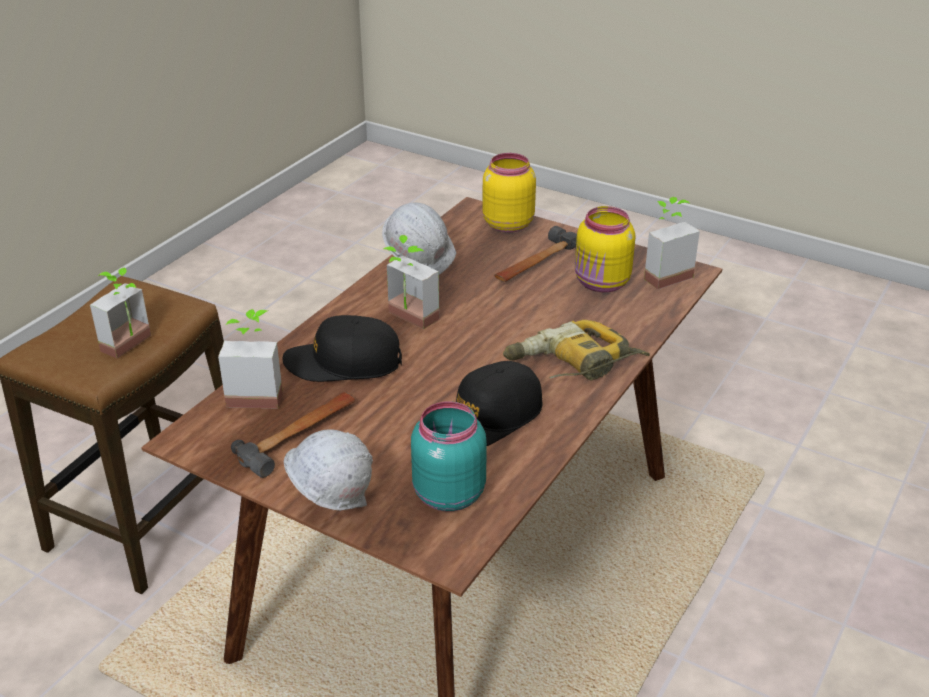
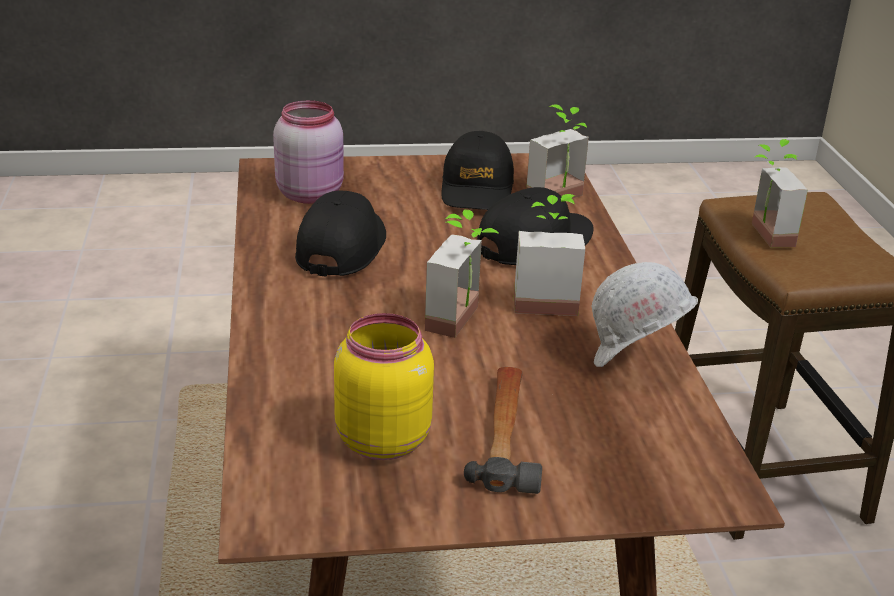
camera: 140 degrees right, 5 degrees down
(299, 436) = (477, 189): hammer -> black cap
(331, 506) = (386, 165): white hard hat -> none
(446, 494) = (311, 194): turquoise jar -> pink jar
(506, 224) = (641, 489): yellow jar -> none
(573, 365) = (311, 320): power drill -> none
(662, 274) = (309, 498): potted plant -> potted plant (464, 321)

